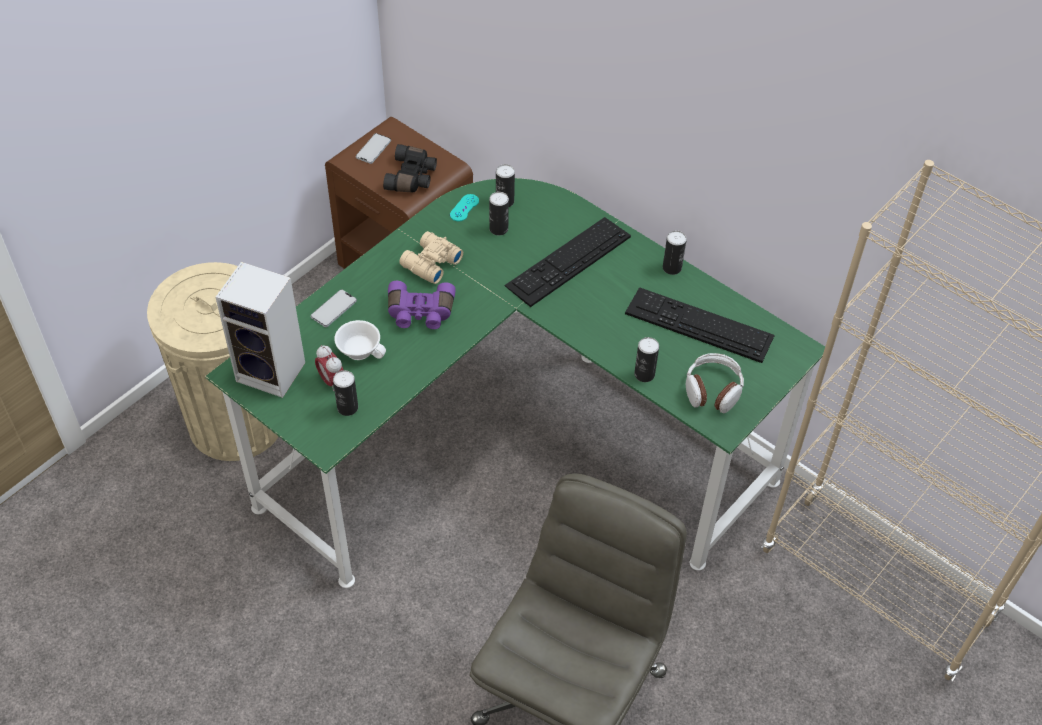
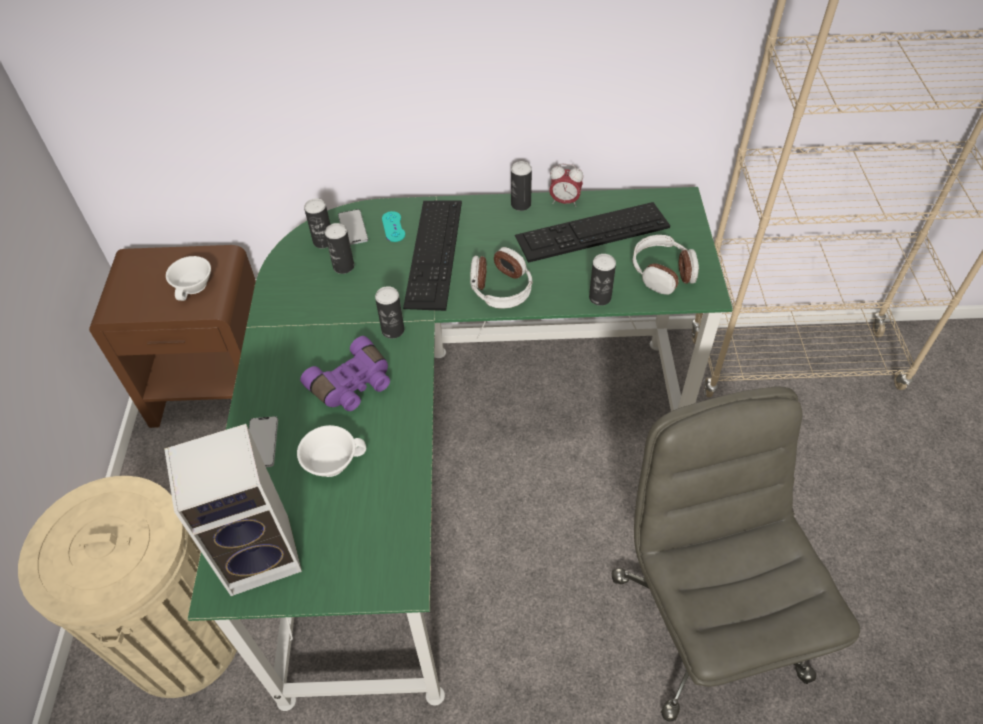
camera: 40 degrees left, 0 degrees up
(331, 381) = (335, 513): alarm clock -> alarm clock (564, 202)
(347, 407) = (381, 526): can -> can (393, 330)
(373, 149) = (130, 286): phone -> phone (353, 228)
(412, 177) = (195, 286): black binoculars -> white cup
(429, 263) = (313, 336): beige binoculars -> none
(464, 208) = (292, 269): turquoise game controller -> turquoise game controller (393, 227)
(584, 318) = (500, 288): none -> headphones

